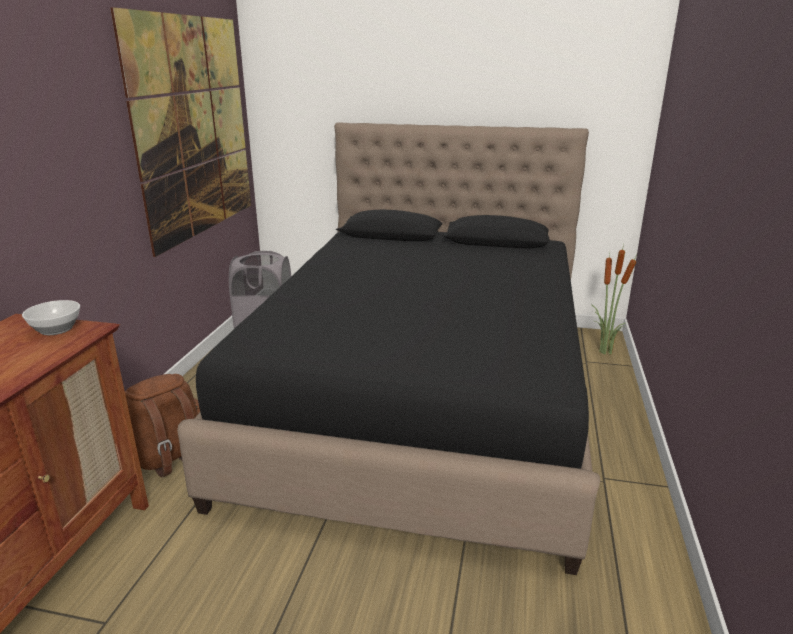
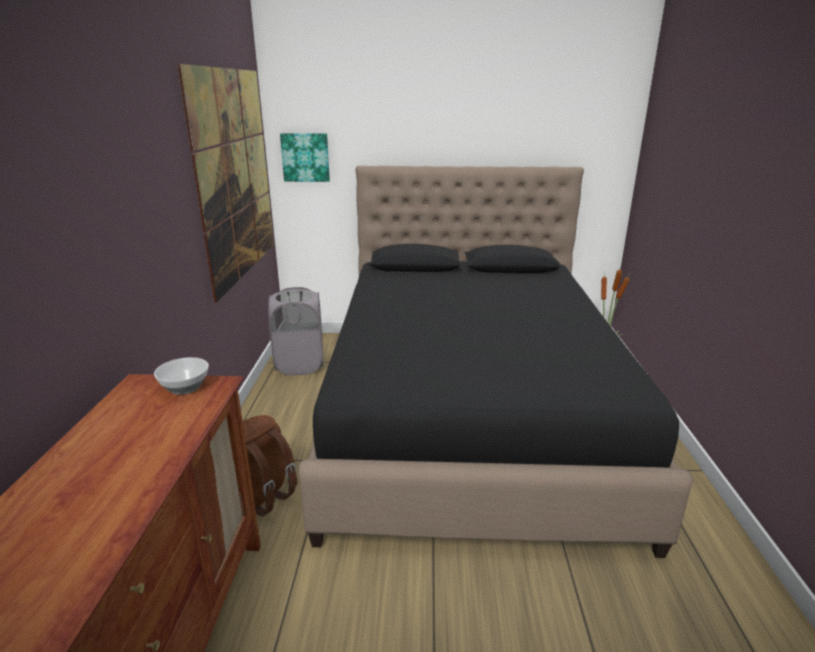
camera: 10 degrees left, 0 degrees up
(286, 113) = (305, 157): none -> picture

